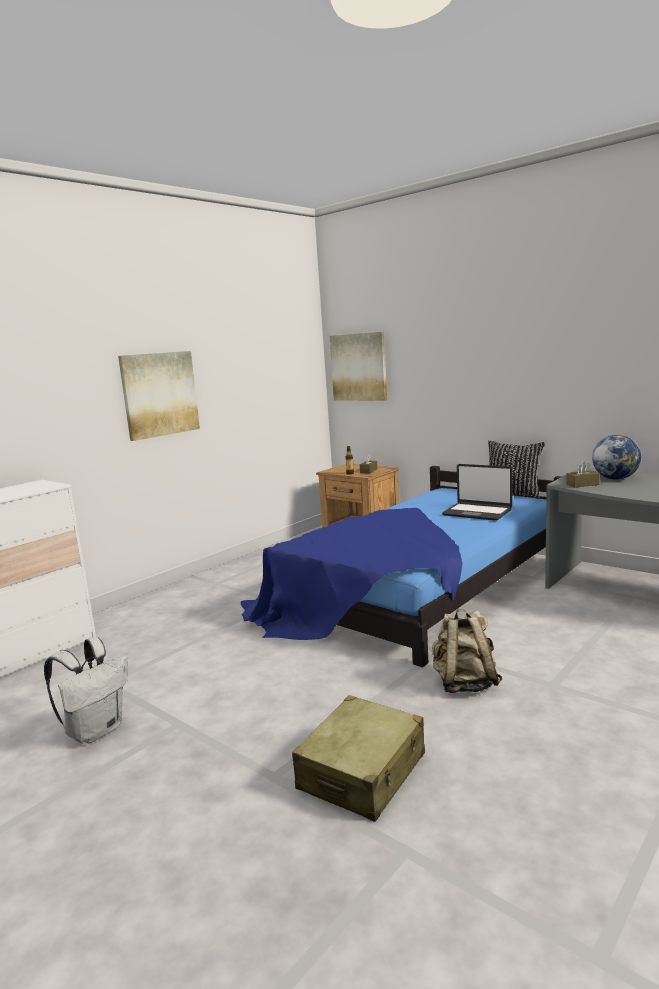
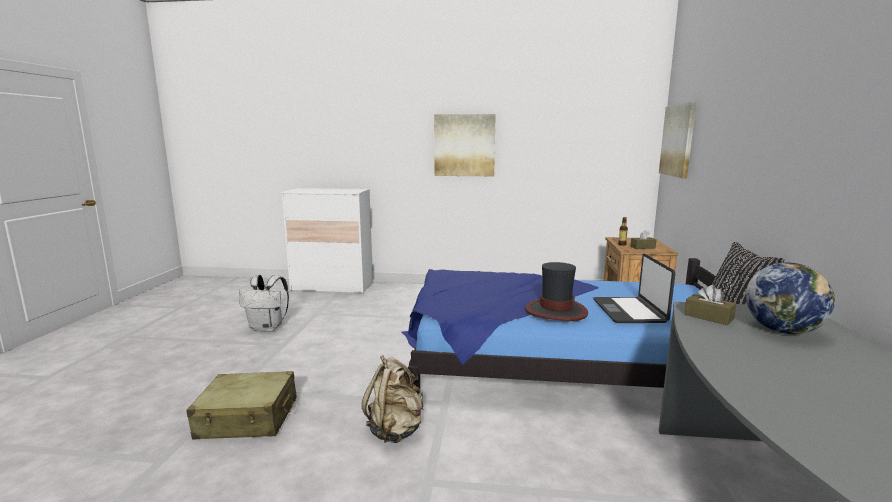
camera: 55 degrees right, 0 degrees up
(455, 529) = (555, 311): none -> hat

